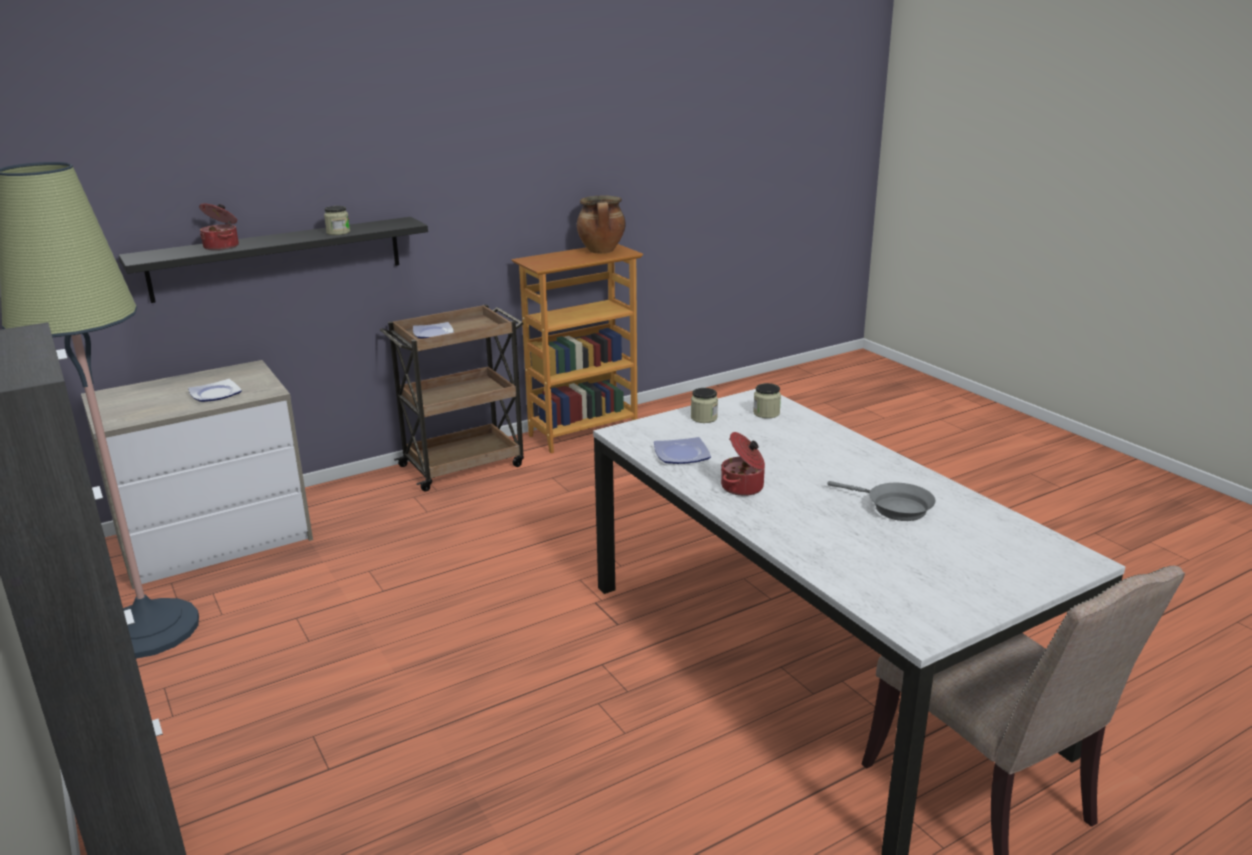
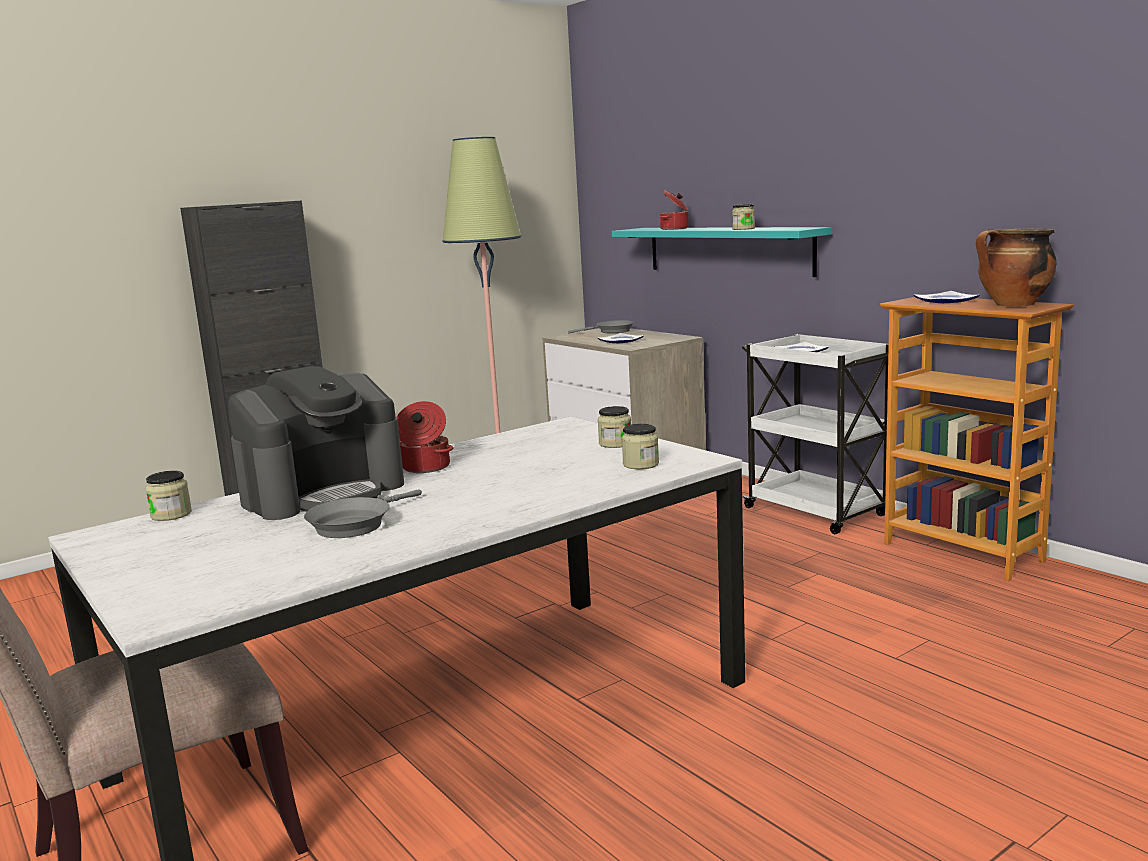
camera: 85 degrees right, 10 degrees down
(131, 395) = (611, 331): none -> grey frying pan
(278, 258) = (727, 250): black shelf -> turquoise shelf
(464, 465) = (817, 512): brown cart -> white cart
(681, 455) = (508, 444): plate -> plate (944, 301)
(808, 527) = (323, 493): none -> coffee machine
(861, 597) = (171, 515): none -> jar

